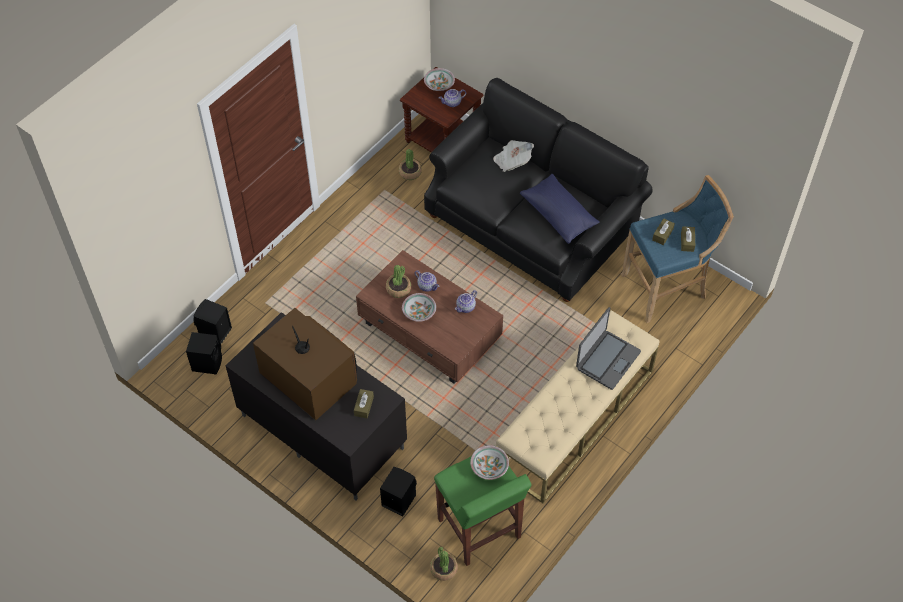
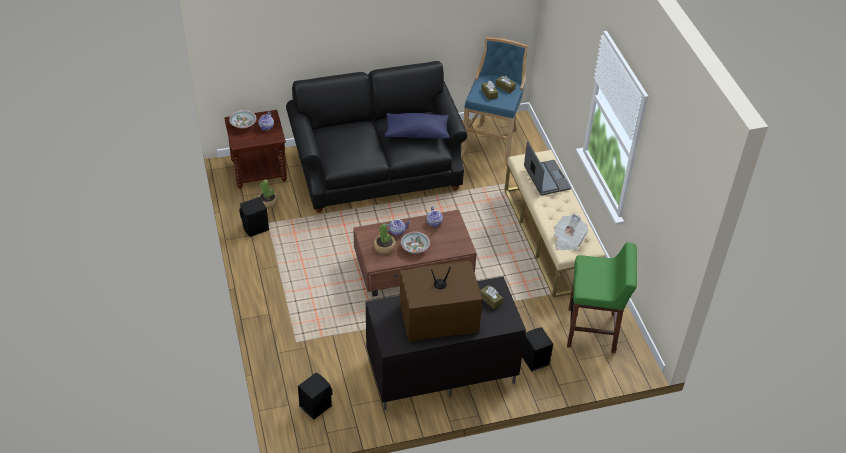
camera: 55 degrees left, 10 degrees down
(214, 333) = (292, 387): black speaker -> black speaker (255, 228)
(443, 569) = (607, 366): potted plant -> none
(489, 467) = (593, 266): bowl -> none
(512, 161) = (349, 128): newspaper -> newspaper (568, 240)

